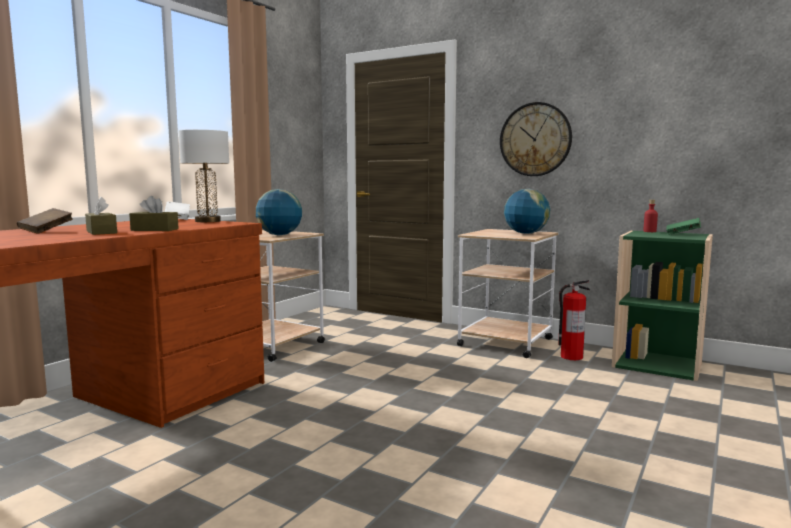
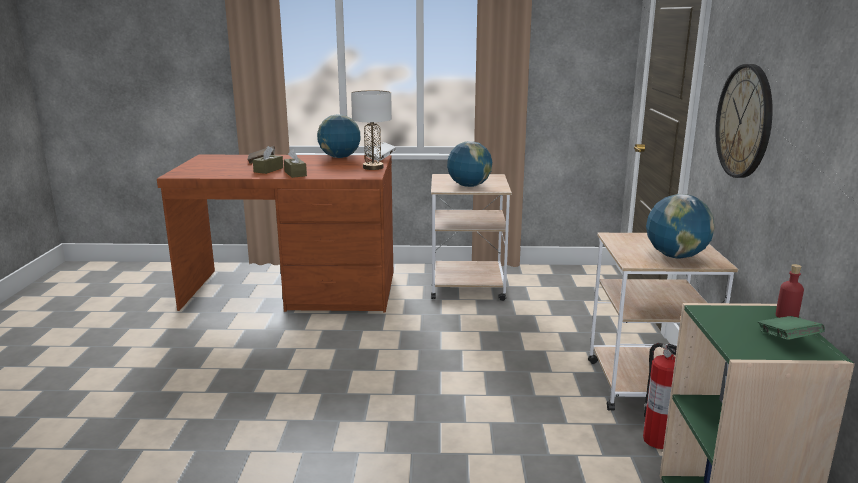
camera: 60 degrees right, 10 degrees up
(128, 222) = (339, 157): none -> globe

